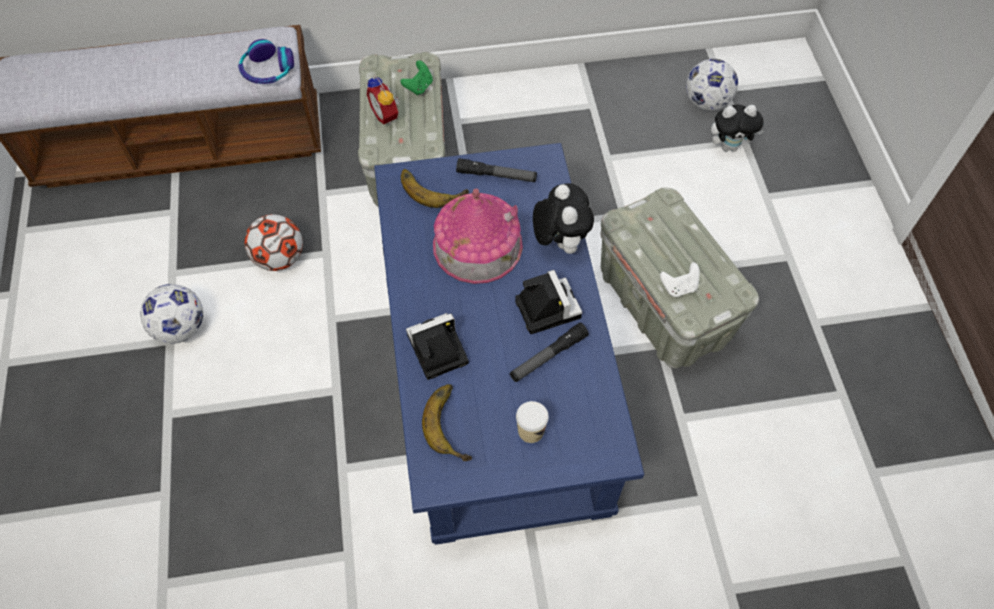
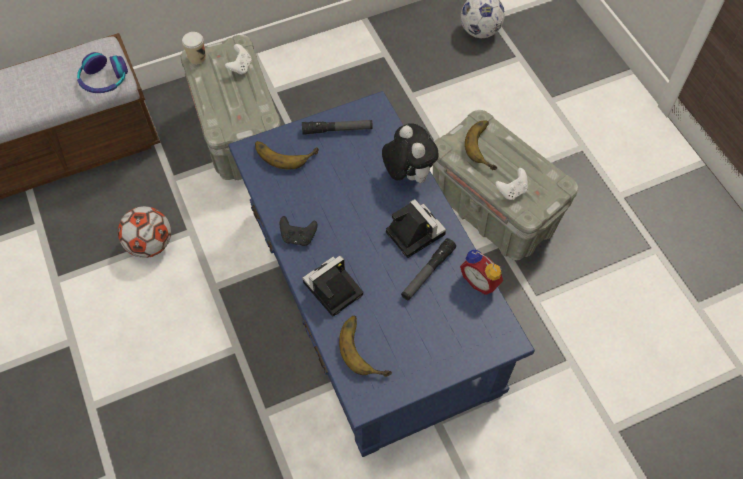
camera: 15 degrees left, 0 degrees up
(181, 328) = (79, 327): football -> none
(387, 115) = (220, 98): alarm clock -> alarm clock (481, 281)
(417, 283) = (298, 237): none -> black game controller
(419, 87) = (240, 67): green game controller -> white game controller
(477, 245) = (339, 193): toy house -> none
(531, 431) = (432, 338): cup -> cup (197, 58)
(664, 230) = (486, 146): none -> banana
(729, 146) = (509, 64): plush toy -> none

